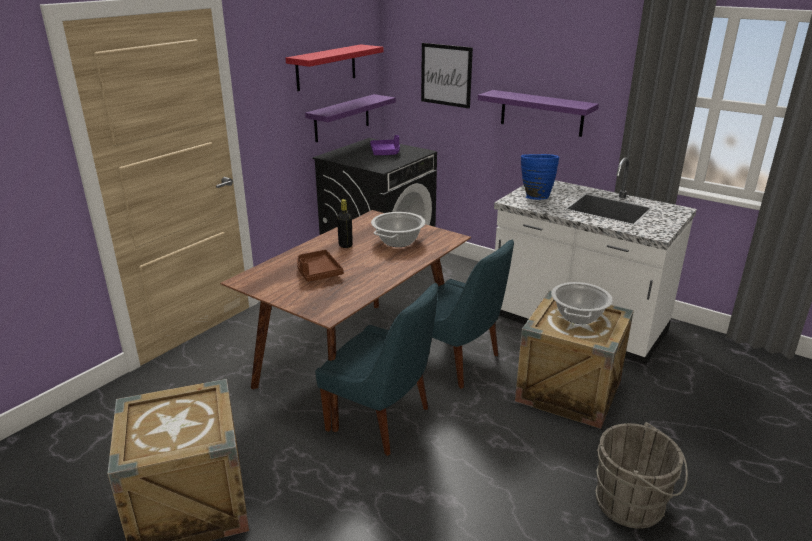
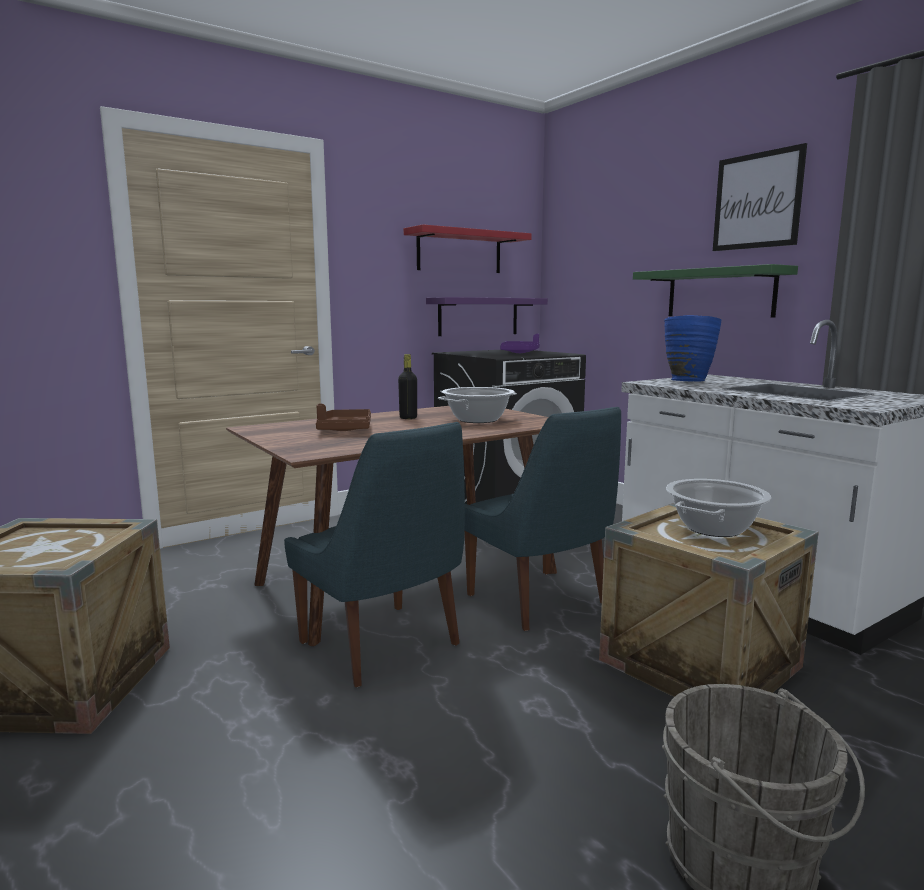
camera: 20 degrees right, 15 degrees down
(446, 75) = (606, 265): picture -> picture (757, 201)
(541, 113) = (720, 293): purple shelf -> green shelf

